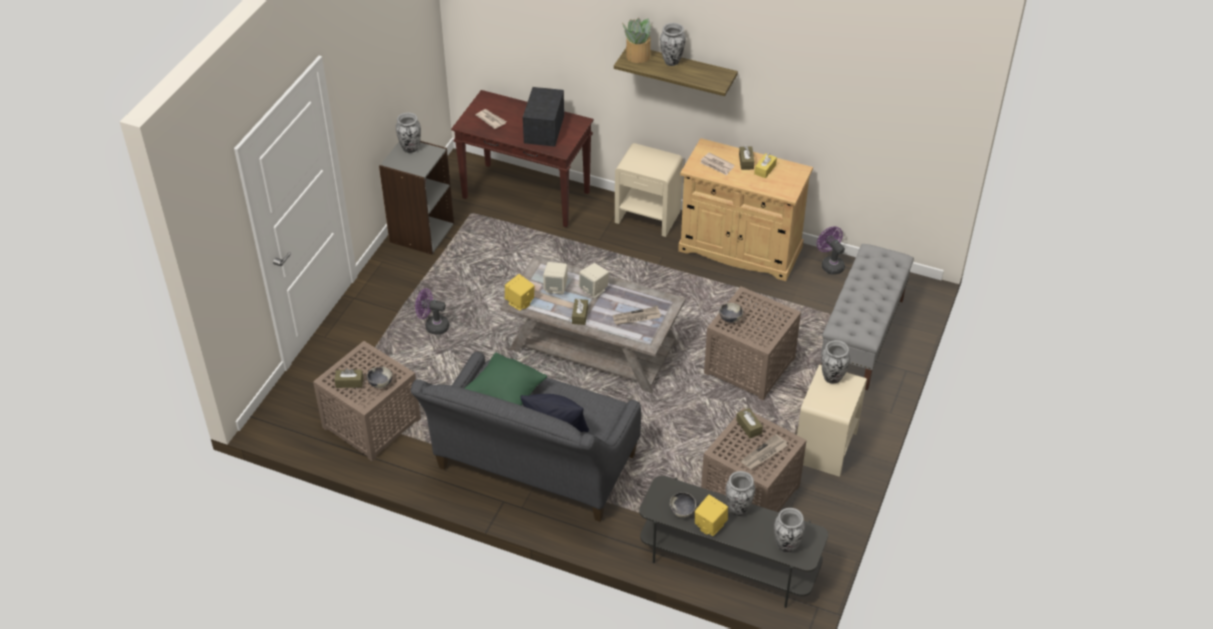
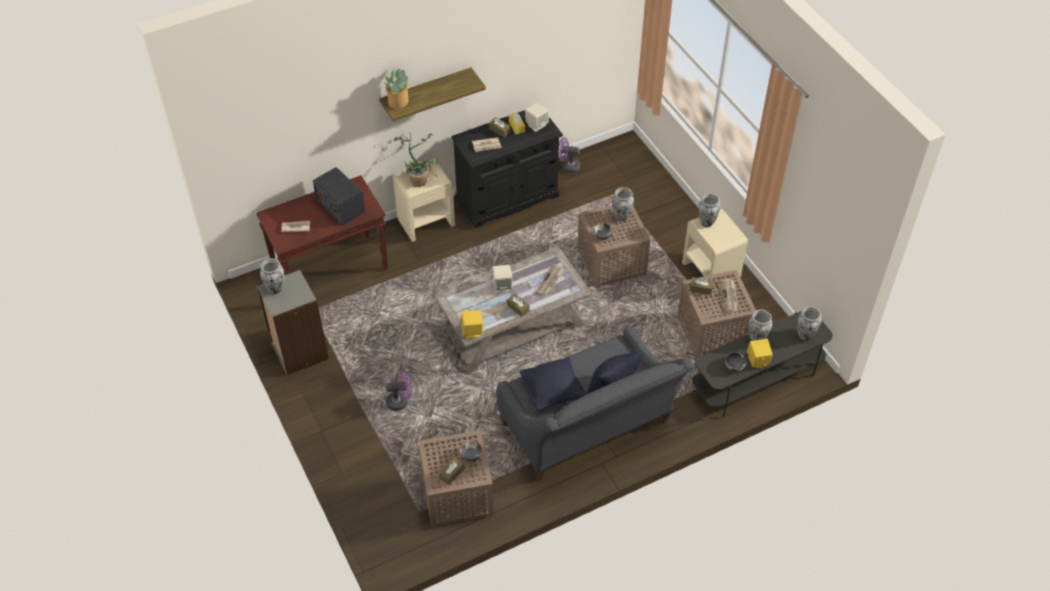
camera: 50 degrees left, 5 degrees up
(433, 326) = (400, 402): purple fan -> purple fan turned 150 degrees counterclockwise
(506, 395) = (553, 392): green pillow -> black pillow
(556, 288) = (479, 304): beige speaker -> beige speaker (536, 125)
(646, 160) = (420, 179): none -> potted plant
(672, 61) = (424, 89): vase -> vase (621, 216)
(740, 249) = (507, 198): beige cabinet -> black cabinet
(862, 337) = (642, 195): grey bench -> none

